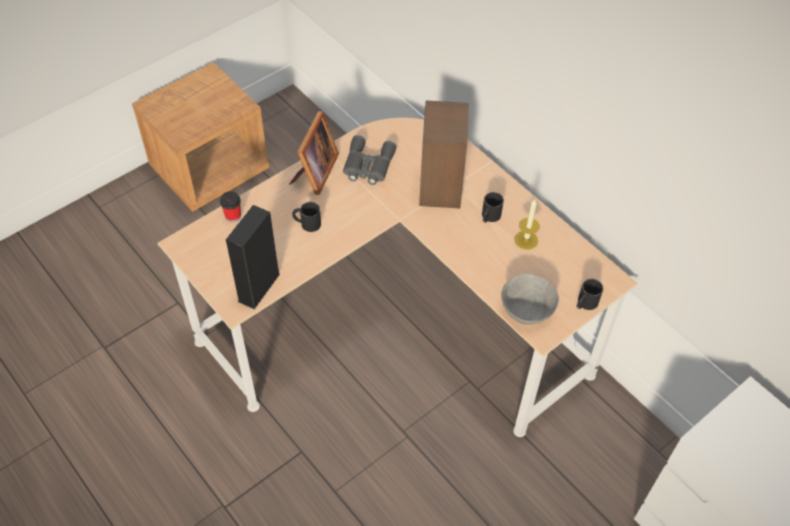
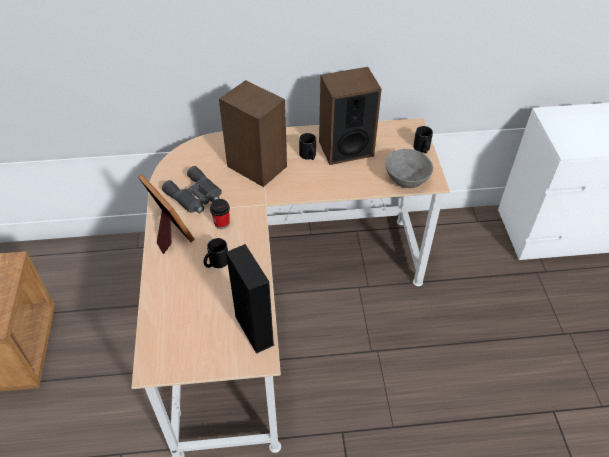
camera: 55 degrees left, 5 degrees down
(233, 216) = (158, 311): cup -> cup (222, 223)
(526, 240) = (345, 148): candle -> speaker

